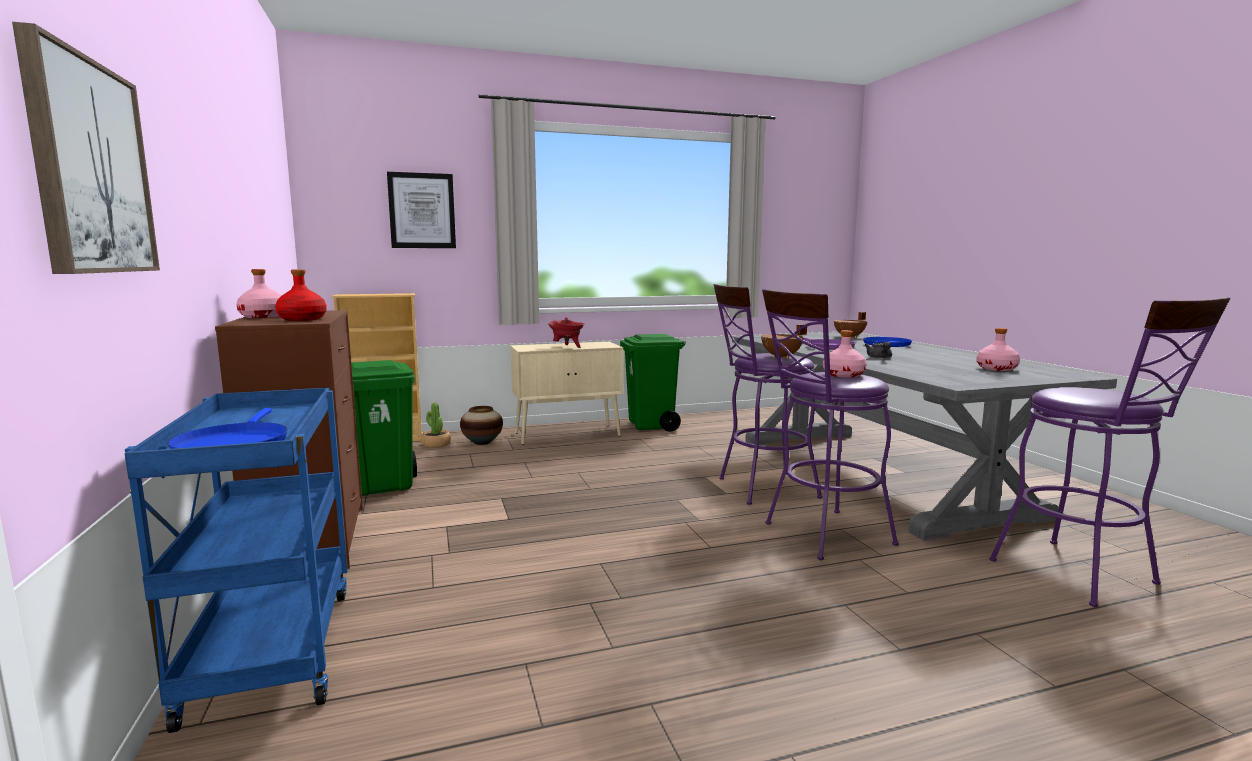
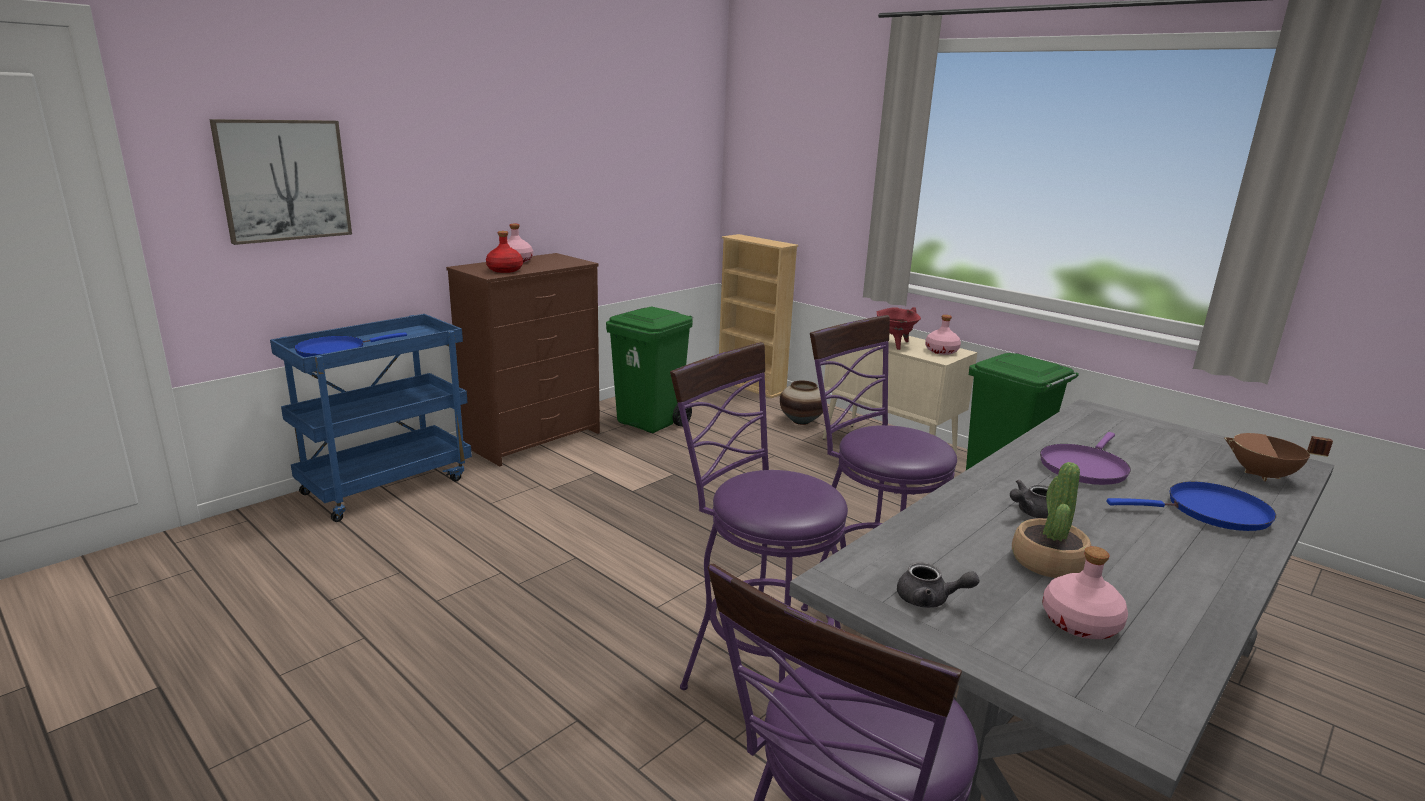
camera: 60 degrees right, 10 degrees up
(422, 211) = (819, 154): picture -> none
(436, 444) = (768, 406): potted plant -> potted plant (1047, 562)
(782, 357) = (891, 445): brown cooking pot -> none
(844, 375) = (789, 493): pink bottle -> pink bottle (941, 351)
(977, 378) = (929, 600): none -> grey teapot

